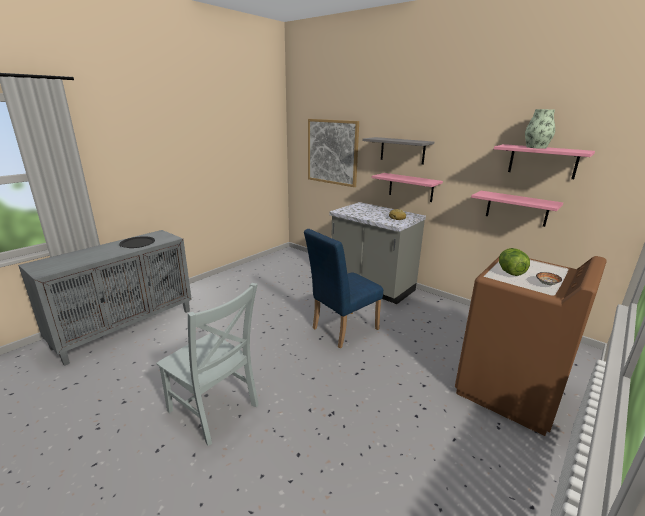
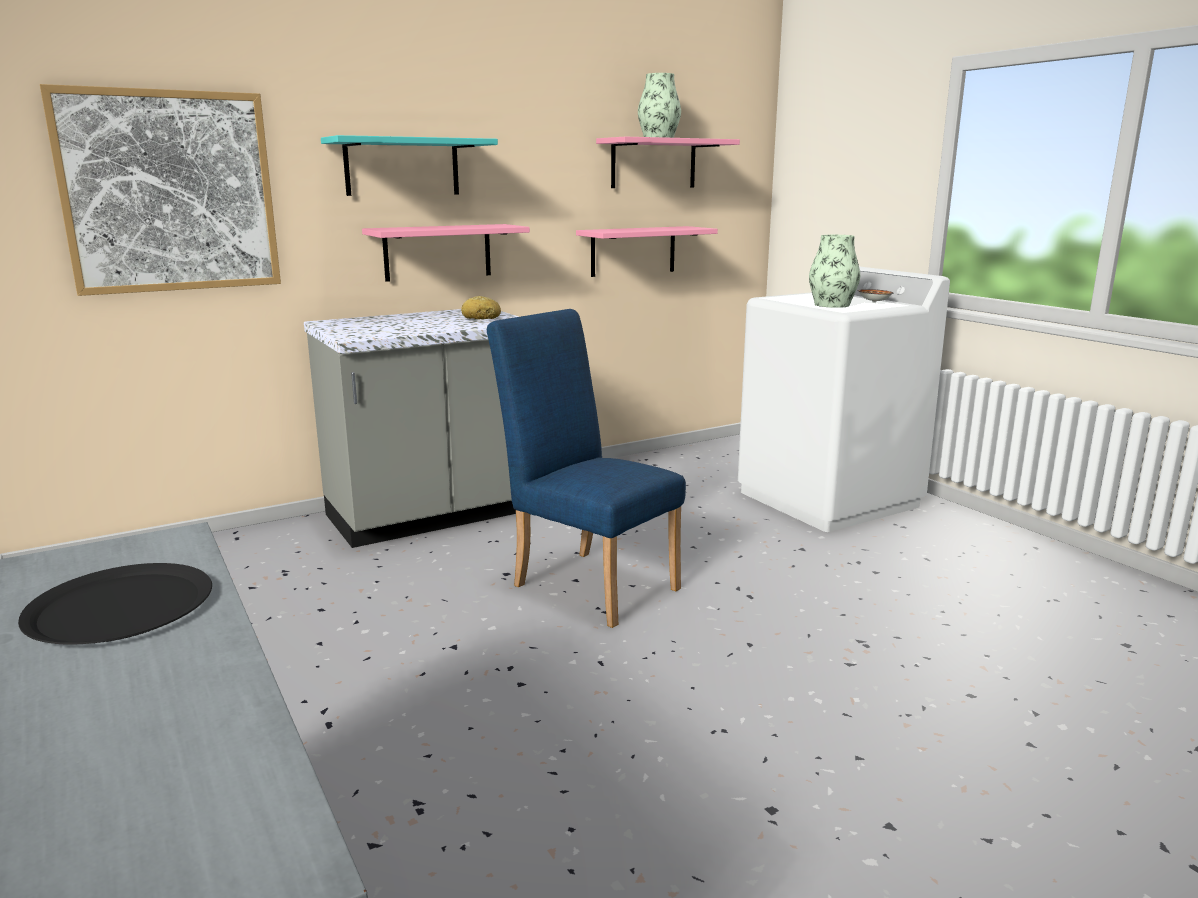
camera: 70 degrees left, 5 degrees down
(215, 410) = (836, 796): grey chair -> none
(341, 330) = (588, 582): blue chair -> blue chair turned 150 degrees clockwise
(402, 150) = (402, 167): grey shelf -> turquoise shelf
(509, 391) = (828, 499): brown washing machine -> white washing machine
(510, 272) = (832, 305): lettuce -> vase

